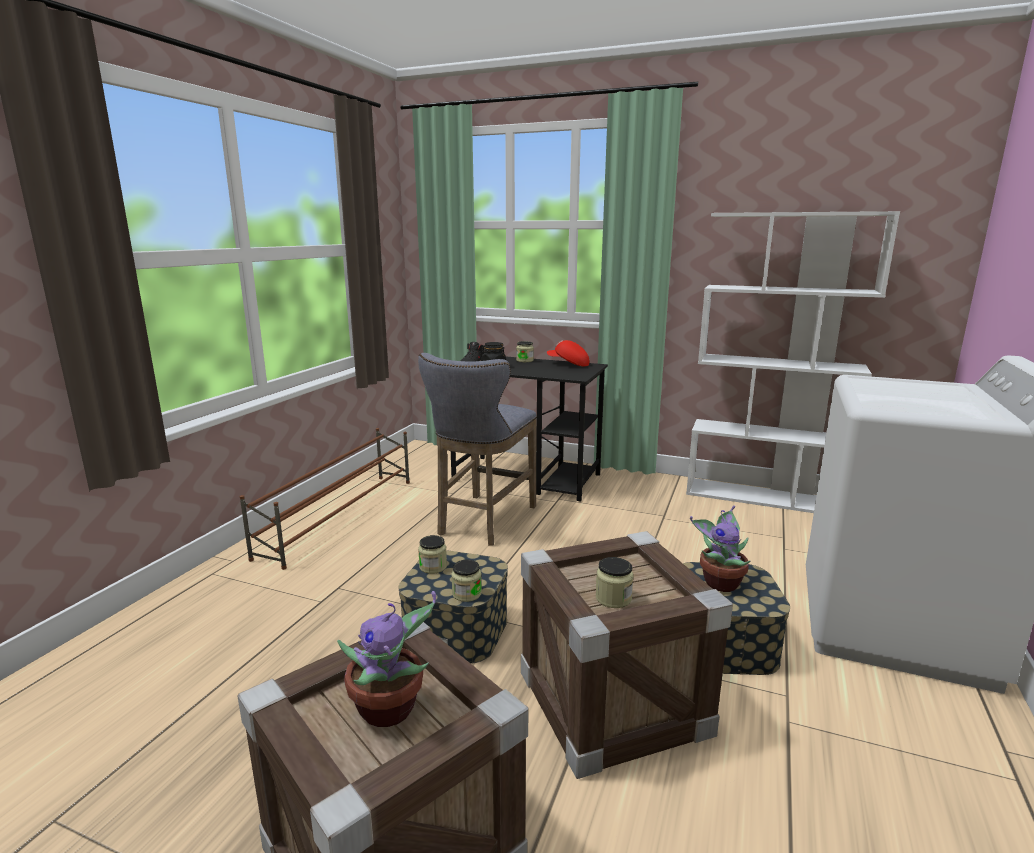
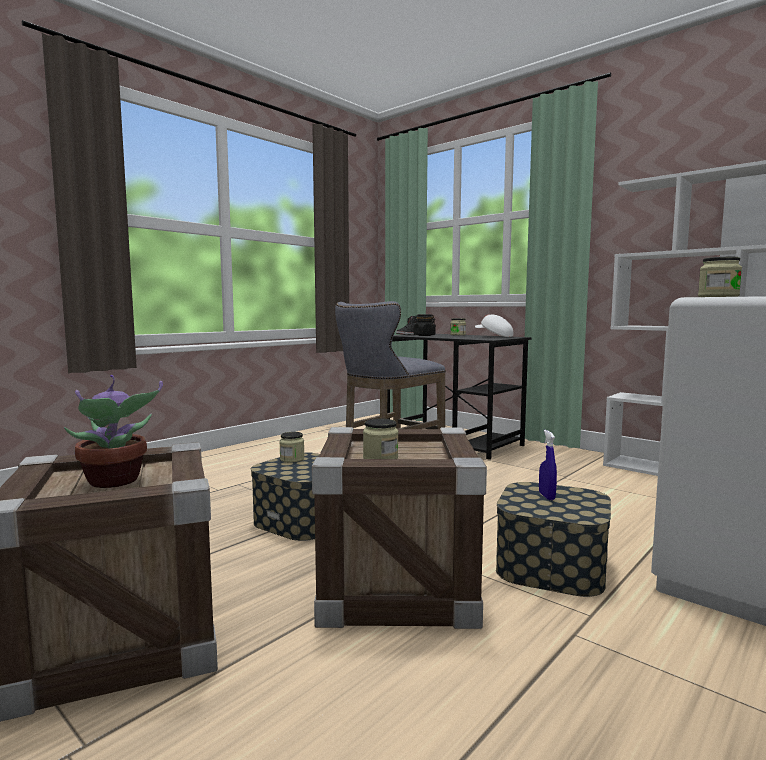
camera: 20 degrees right, 10 degrees down
(341, 516) = (279, 448): brown shoe rack -> none
(467, 594) = (300, 475): jar -> jar (718, 296)
(568, 364) = (493, 336): red cap -> white cap
(720, 582) = (546, 496): potted plant -> blue spray bottle

